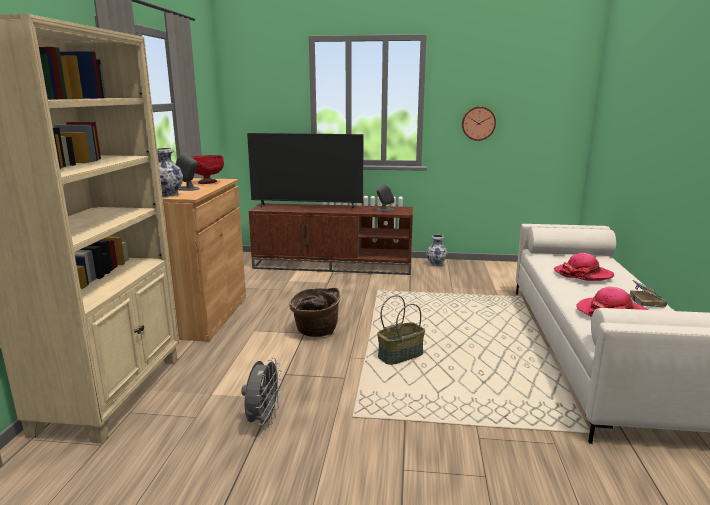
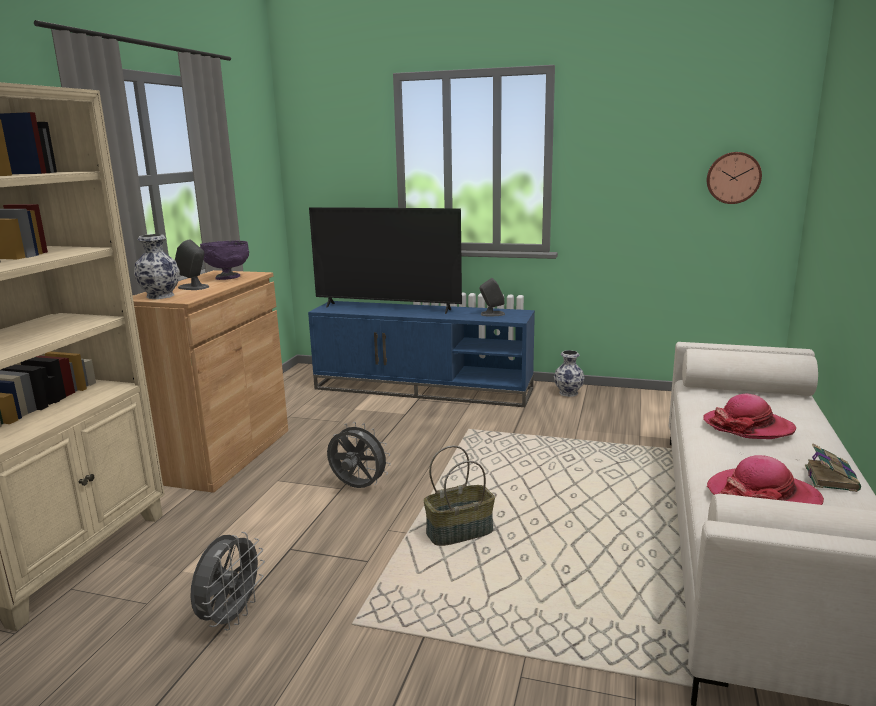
camera: 10 degrees right, 0 degrees up
(207, 183) = (228, 278): red bowl -> purple bowl
(315, 332) = (357, 488): basket -> grey fan
(334, 265) = (424, 388): brown tv stand -> blue tv stand
(478, 123) = (631, 191): wall clock -> wall clock (733, 177)

